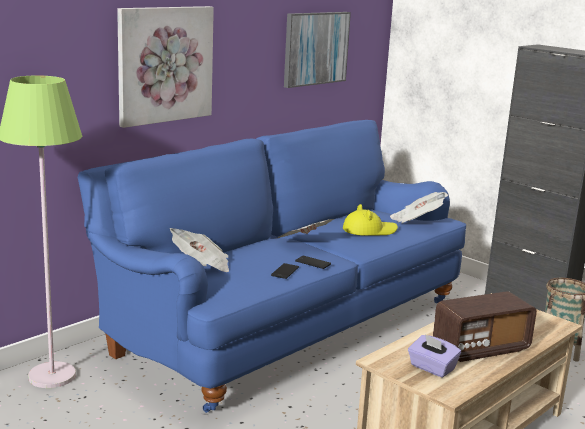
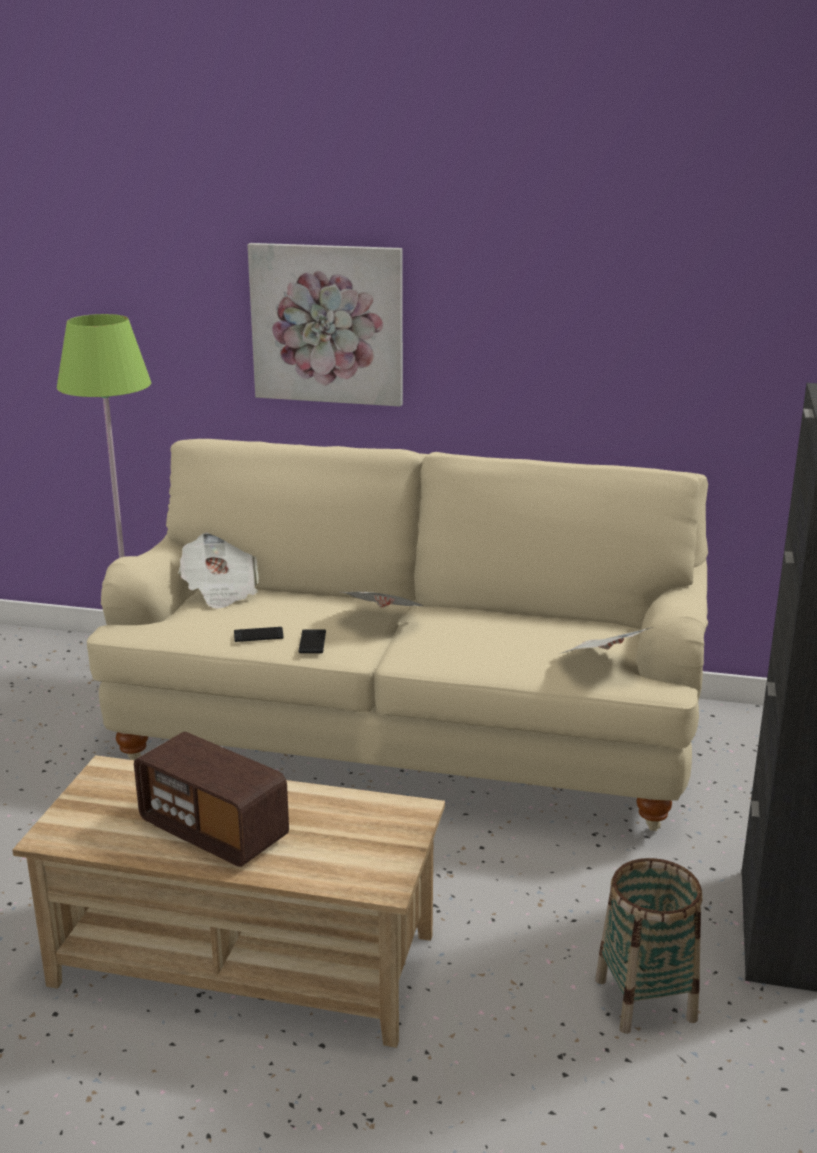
camera: 60 degrees right, 5 degrees up
(285, 324) = (409, 737): blue sofa -> beige sofa
(315, 48) = (640, 332): picture -> none
(369, 230) = (496, 643): yellow hat -> none
(431, 368) = (115, 809): purple tissue box -> none

